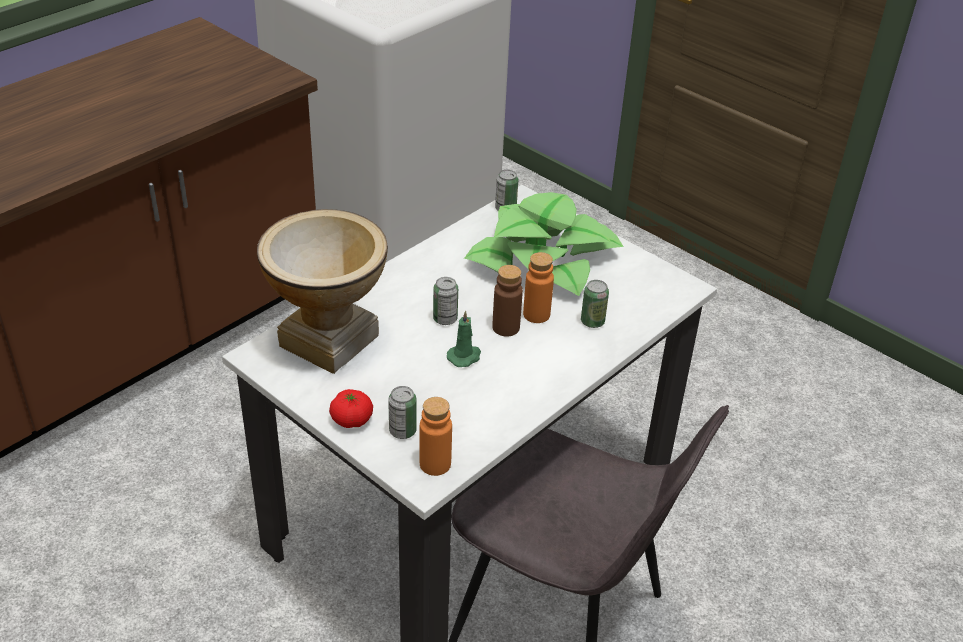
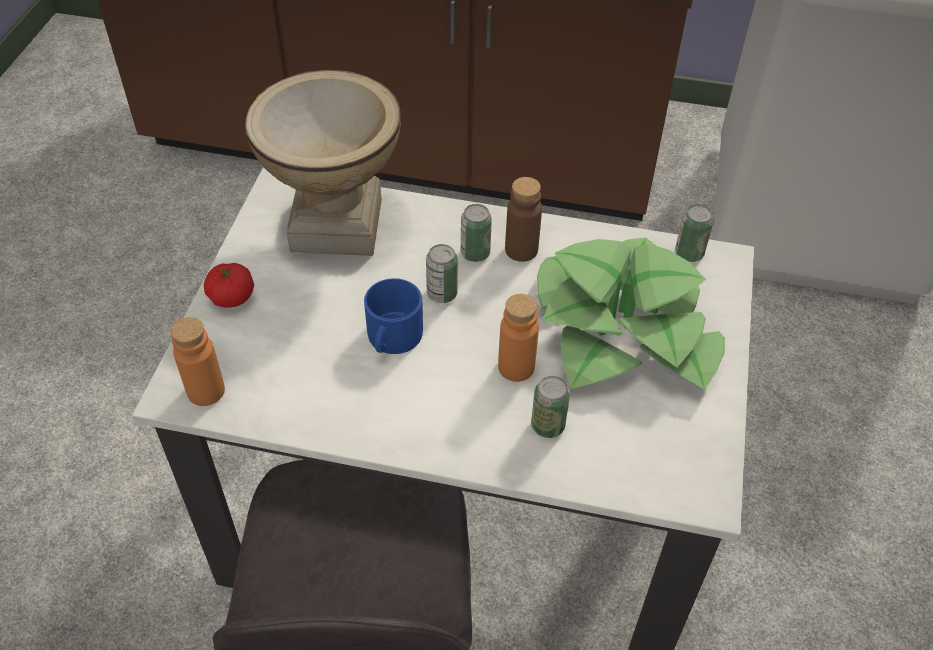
camera: 60 degrees right, 10 degrees up
(402, 431) = (239, 342): can -> can (475, 253)
(465, 356) = (392, 338): green candle -> blue mug
(506, 327) = (469, 350): brown bottle -> brown bottle (521, 250)

